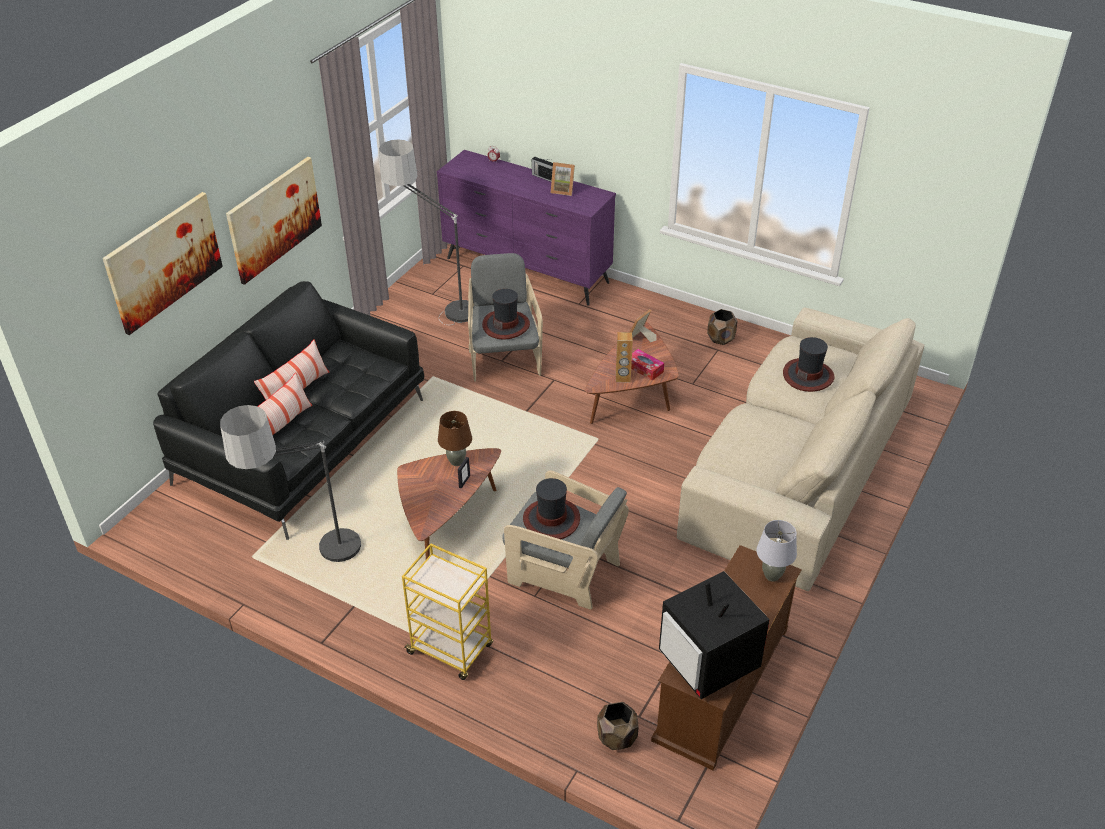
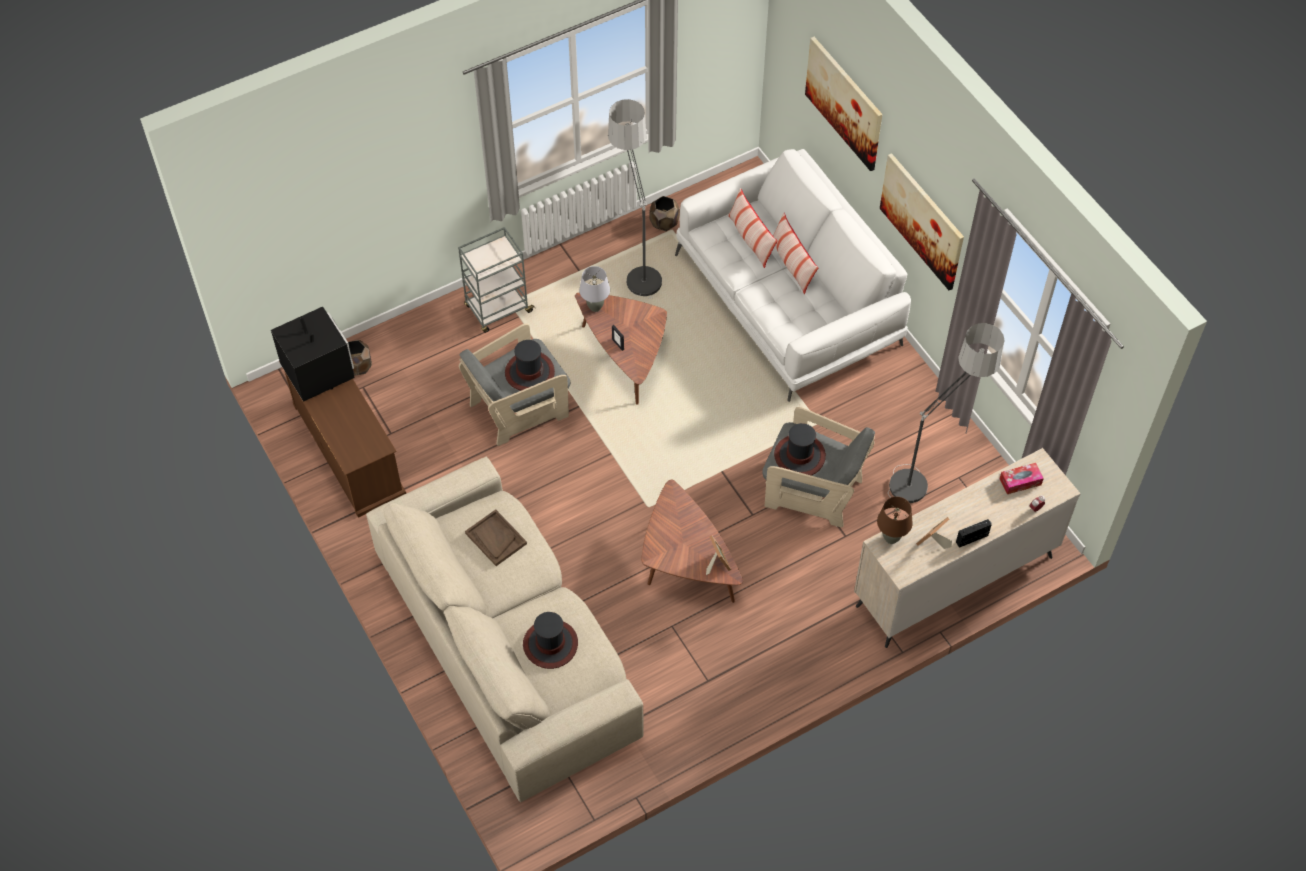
camera: 120 degrees right, 15 degrees up
(304, 440) = (788, 301): black sofa -> white sofa
(451, 650) = (498, 309): yellow cart -> grey cart
(457, 462) = (644, 349): brown table lamp -> brown table lamp (891, 538)
(527, 271) = (953, 581): purple dresser -> beige dresser
(623, 378) = (669, 517): brown speaker -> none
(644, 369) = (670, 541): tissue box -> tissue box (1020, 481)
(709, 662) = (317, 372): television -> television turned 60 degrees clockwise
(721, 338) = (723, 695): brown planter -> brown planter (664, 223)
(752, 447) = (495, 538): none -> brown tray
(772, 576) = (353, 452): grey table lamp -> grey table lamp (595, 307)

